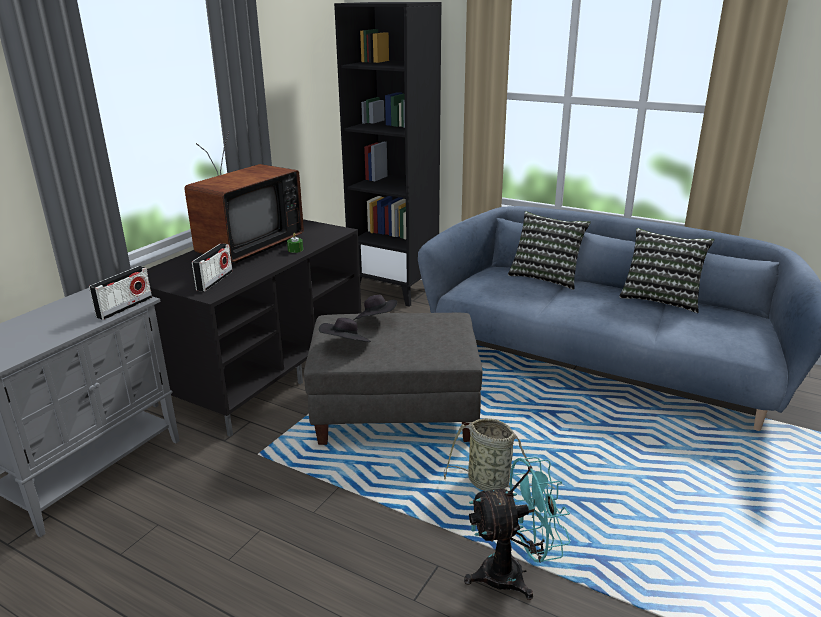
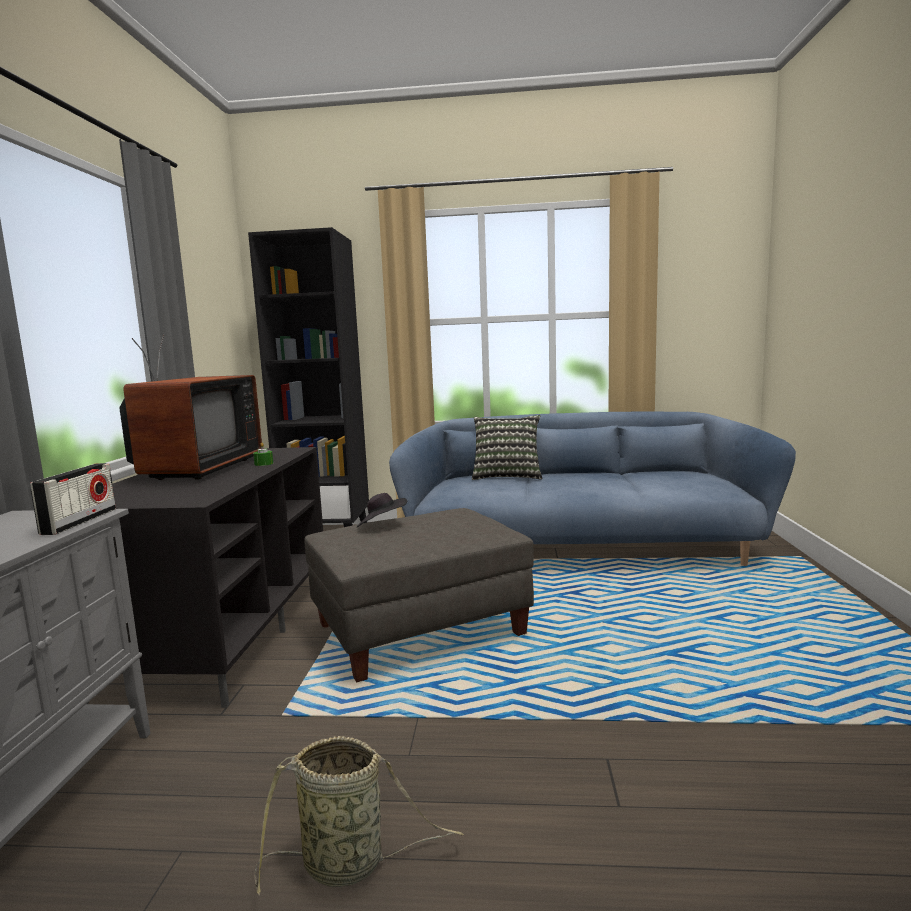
camera: 25 degrees left, 15 degrees down
(214, 281) = (187, 492): radio -> none
(345, 345) = (370, 547): black hat -> none
(491, 483) = (580, 663): basket -> basket (349, 863)
(513, 573) = (689, 737): turquoise fan -> none
(661, 299) = (619, 473): pillow -> none

